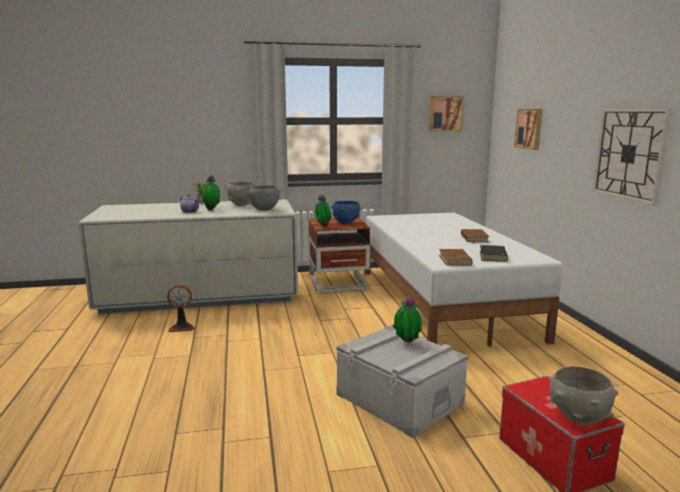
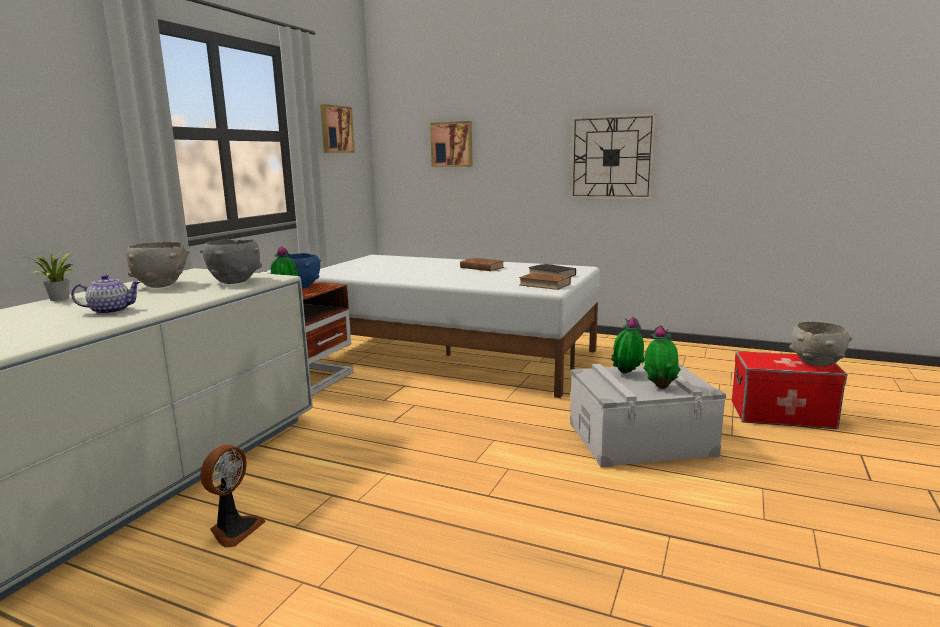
camera: 55 degrees left, 0 degrees up
(212, 210) = (142, 300): potted plant -> potted plant (660, 387)

